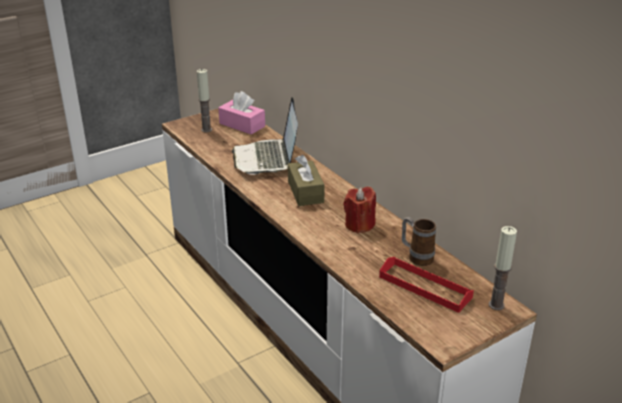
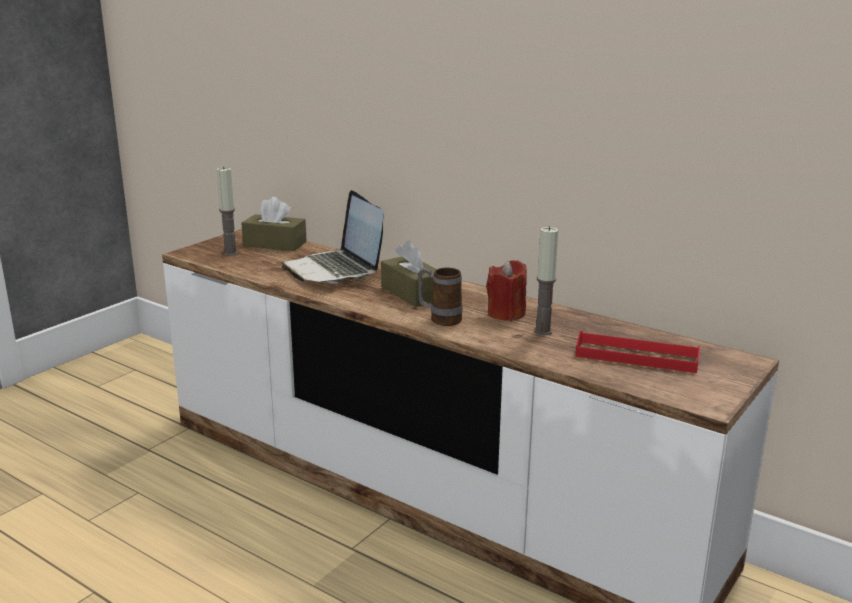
camera: 20 degrees left, 10 degrees down
(242, 125) = (275, 244): pink tissue box -> brown tissue box
(416, 257) = (600, 332): mug -> mug (439, 319)
(496, 305) = (730, 359): candle -> candle (543, 331)

